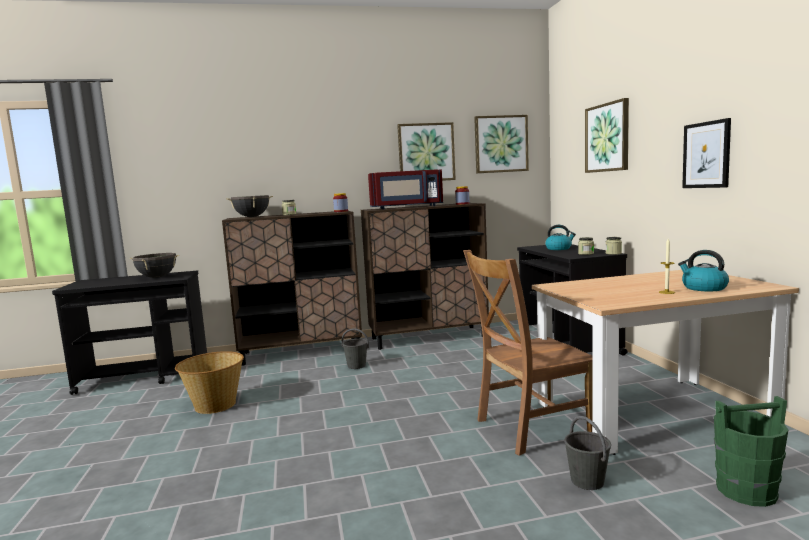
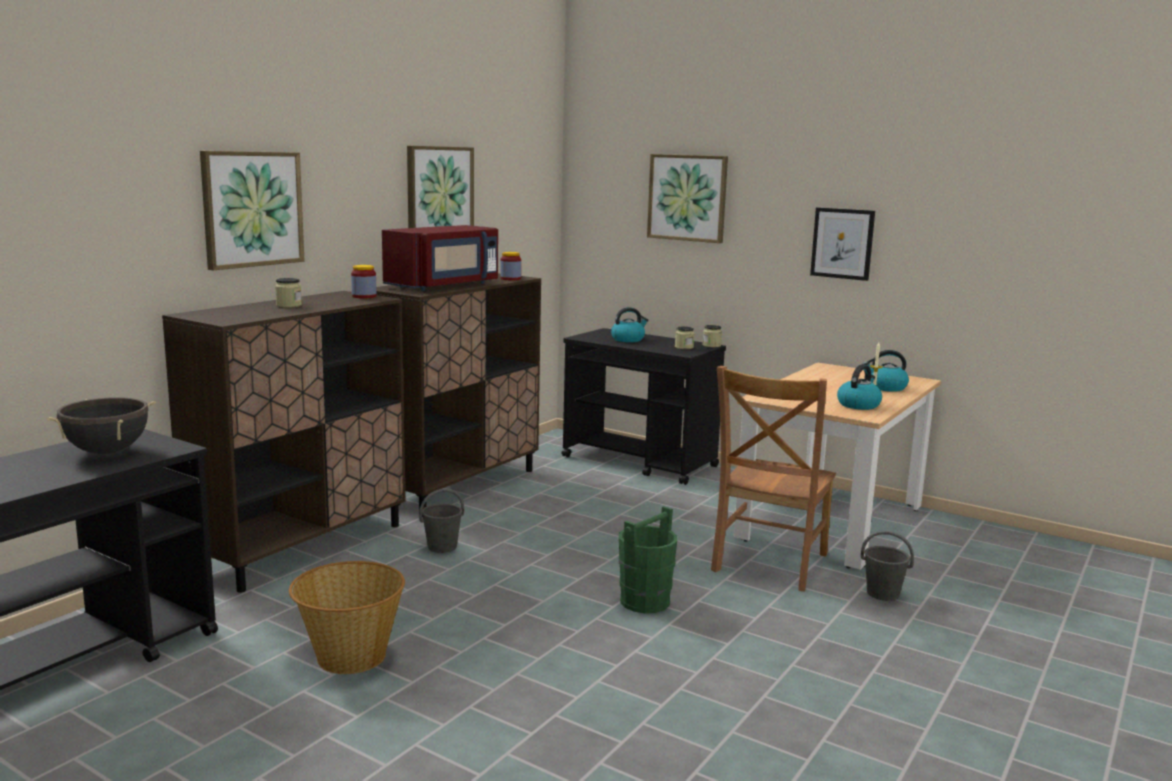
camera: 45 degrees left, 5 degrees up
(252, 217) = (230, 313): black cooking pot -> none
(501, 144) = (517, 183): picture -> picture (252, 209)
(627, 296) = (858, 405): none -> kettle
(746, 491) = (972, 565): green bucket -> green bucket (645, 601)

